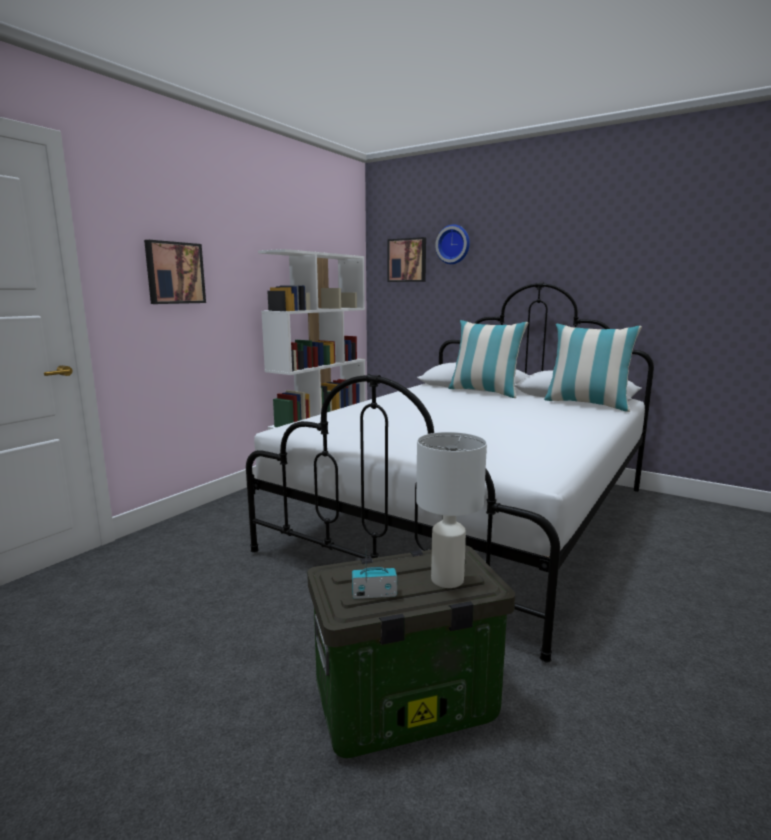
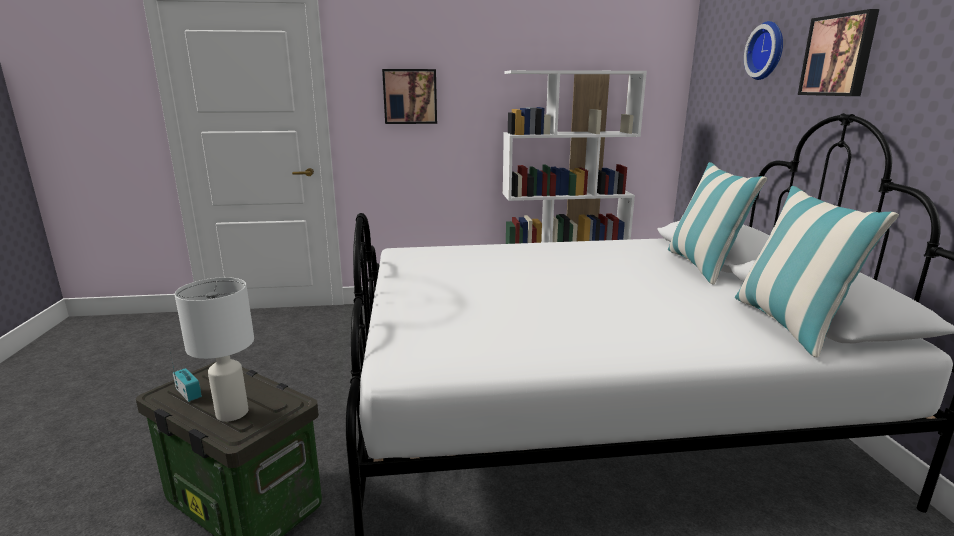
camera: 50 degrees right, 5 degrees up
(407, 260) = (722, 73): picture -> picture (839, 55)

